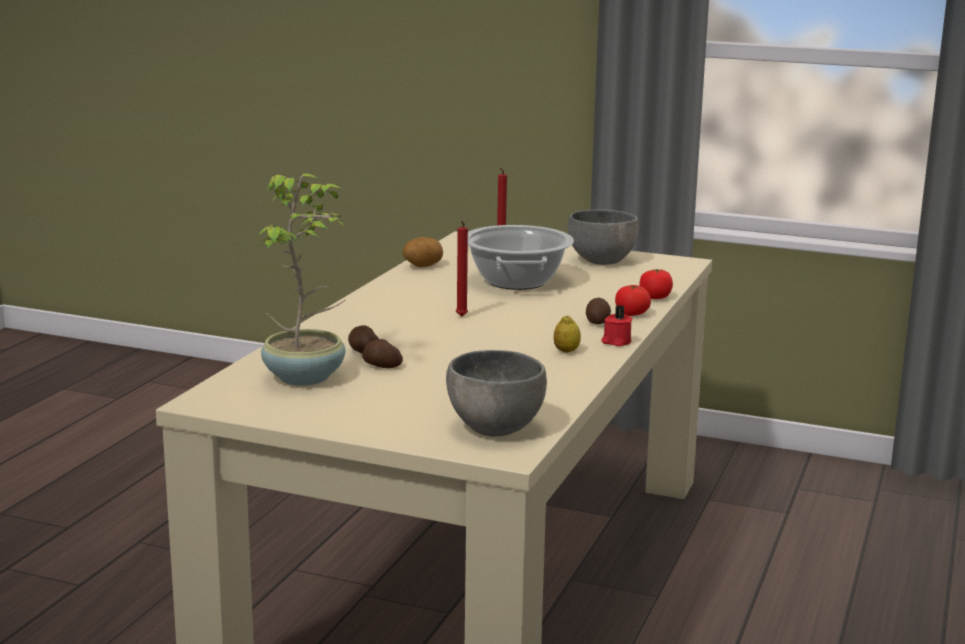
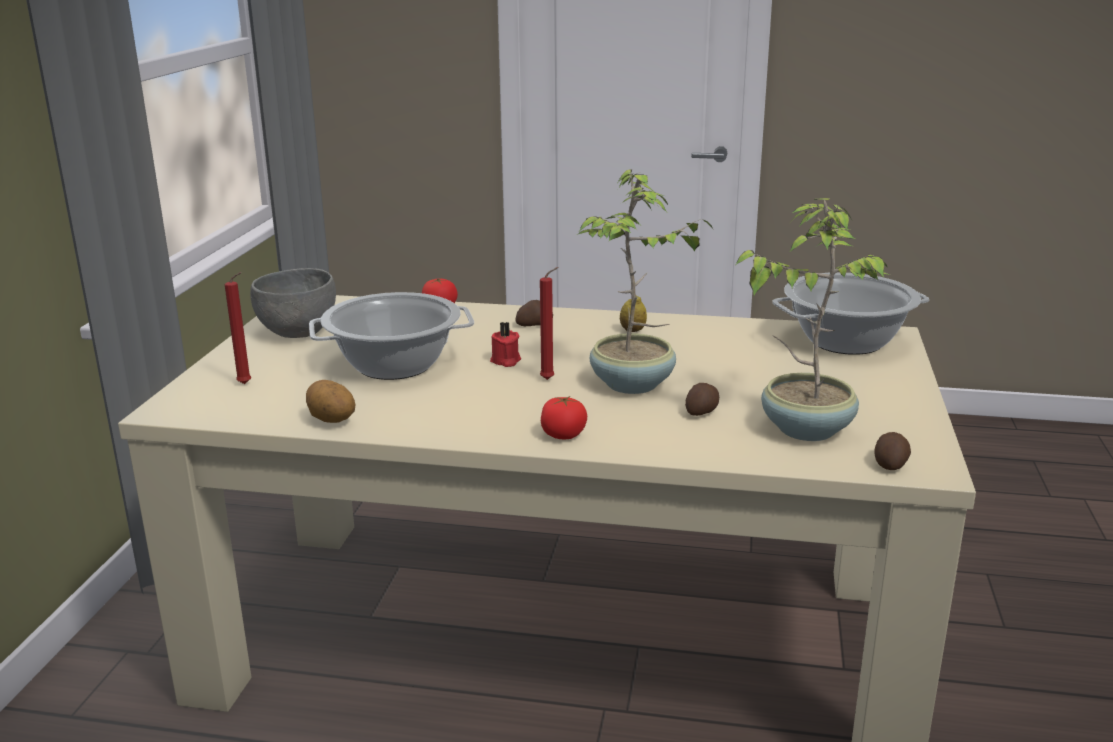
camera: 100 degrees left, 5 degrees up
(381, 366) = (739, 398): potato -> potato (890, 463)
(433, 338) = (633, 385): none -> potted plant
(495, 428) = (846, 341): grey bowl -> cooking pot
(616, 342) = (592, 315): red candle -> red candle (505, 361)
(631, 314) = (502, 313): tomato -> tomato (563, 435)

